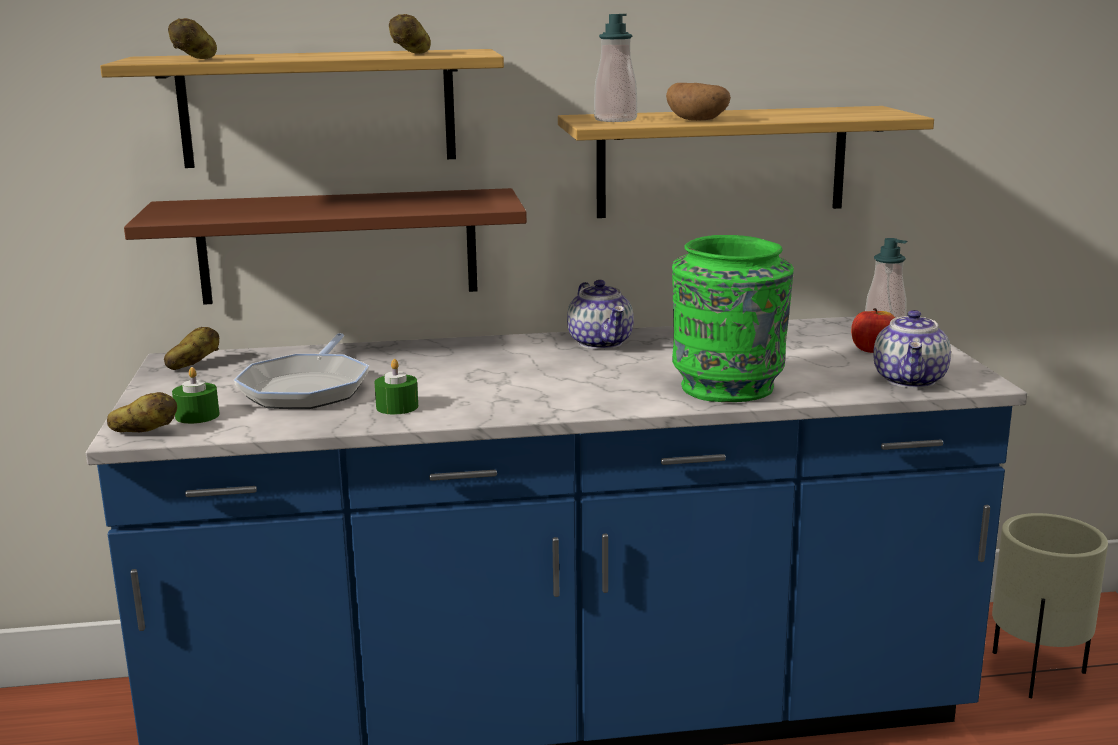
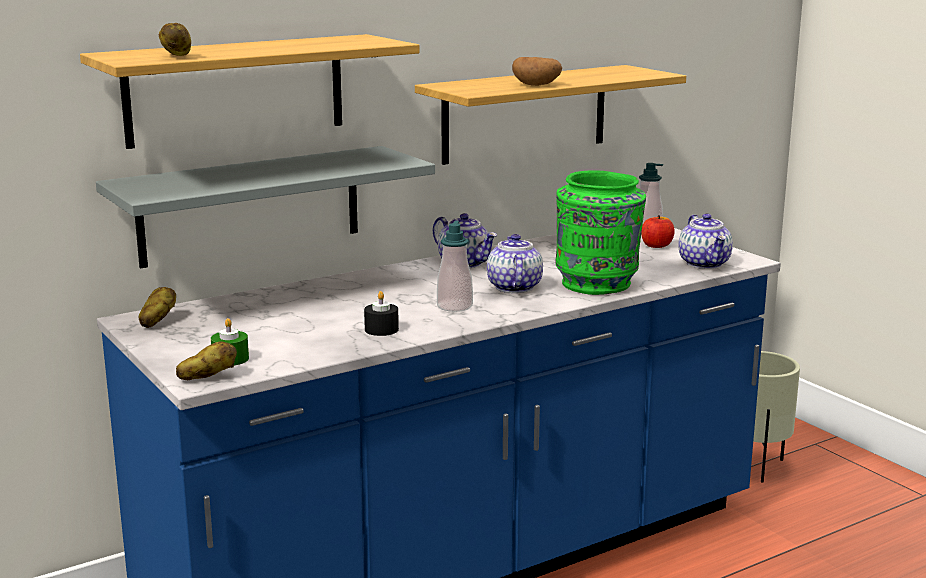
camera: 25 degrees left, 0 degrees up
(307, 388) = (287, 326): frying pan -> none
(338, 246) = (250, 206): brown shelf -> grey shelf
(397, 407) = (381, 329): green candle -> black candle
(412, 54) = (337, 43): potato -> none
(615, 120) = (475, 87): soap dispenser -> soap dispenser (454, 306)
(618, 378) = (513, 287): none -> teapot

